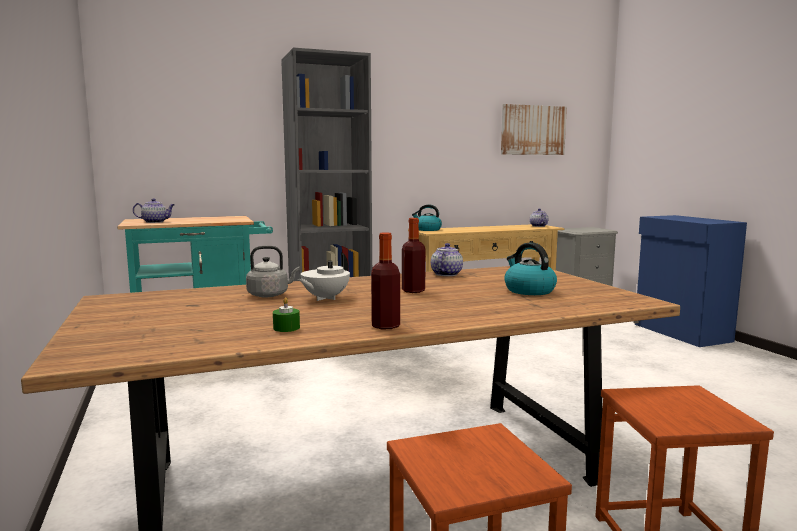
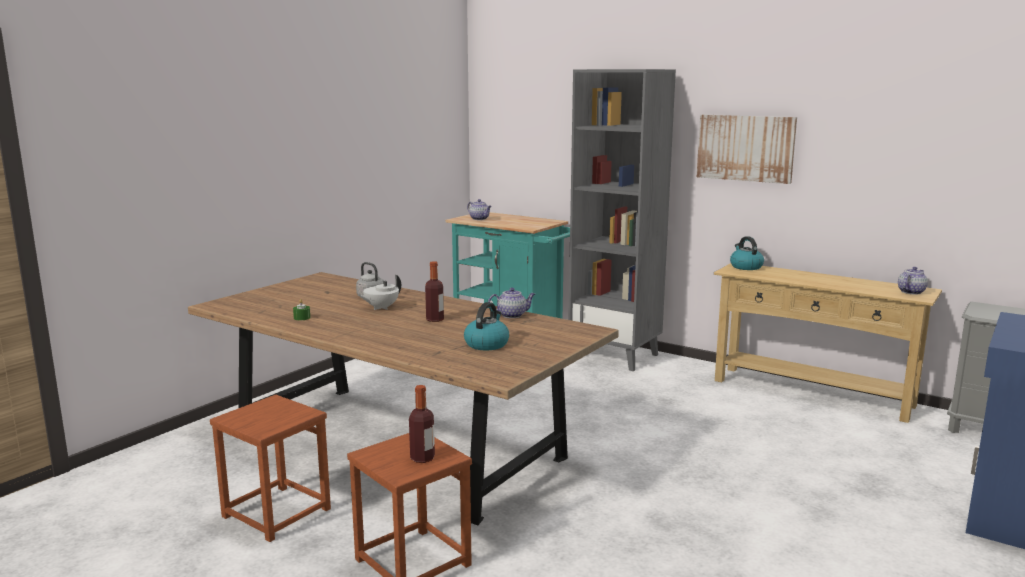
camera: 55 degrees right, 5 degrees up
(325, 298) = (381, 308): white teapot -> white teapot turned 45 degrees counterclockwise
(385, 326) = (330, 332): bottle -> bottle (422, 458)
(533, 130) = (942, 148): picture -> picture (745, 148)

